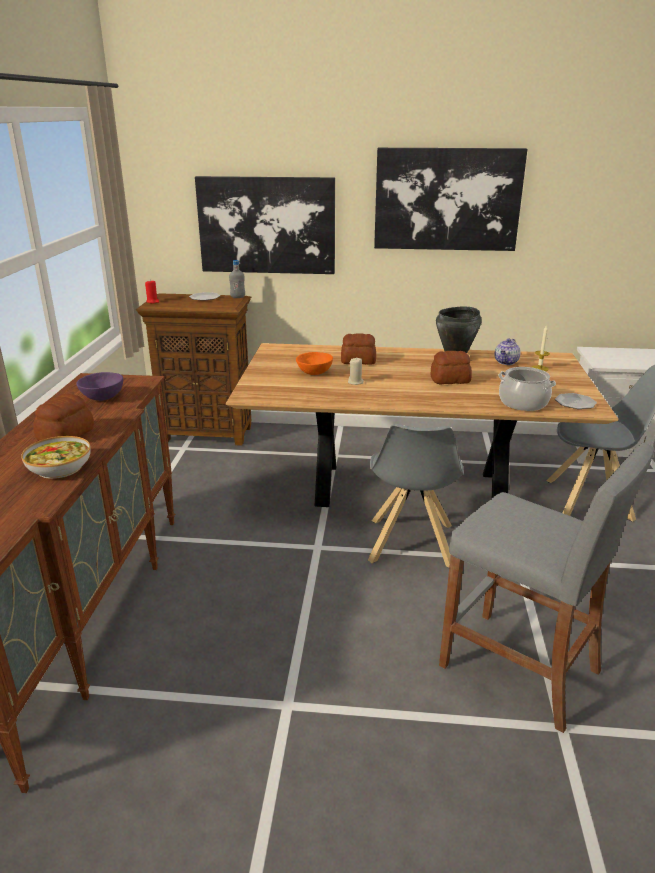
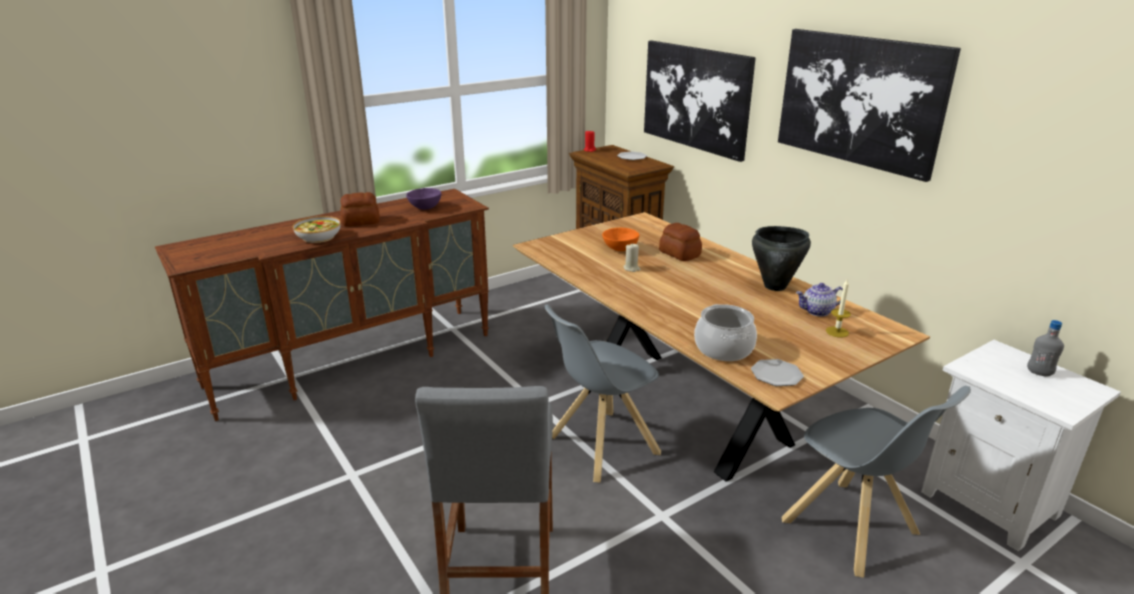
camera: 50 degrees right, 0 degrees up
(238, 297) = (656, 163): grey bottle -> grey bottle (1039, 373)
(449, 380) = (713, 301): bread -> none

